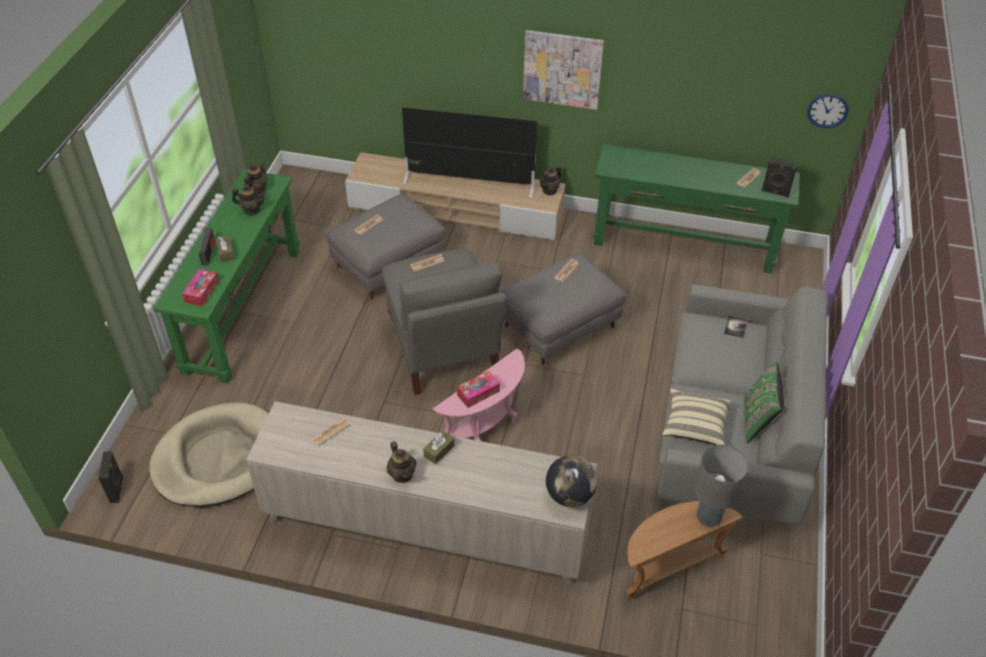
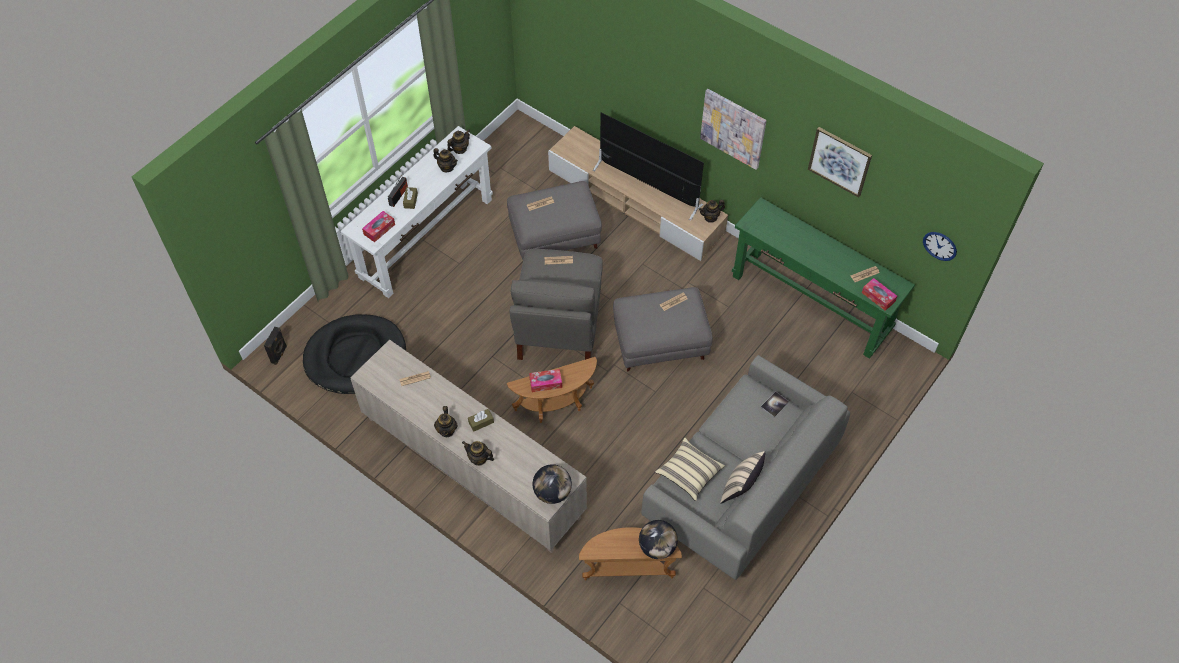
camera: 25 degrees right, 10 degrees up
(218, 458) = (355, 357): beige dog bed -> black dog bed
(244, 309) = (426, 238): green console table -> white console table
(459, 491) = (479, 458): none -> teapot
(486, 427) = (556, 406): pink side table -> brown side table
(699, 54) = (839, 161): none -> picture
(709, 517) = (657, 547): grey table lamp -> globe
(757, 420) = (740, 488): green pillow -> beige pillow
(775, 193) = (878, 297): black speaker -> tissue box

